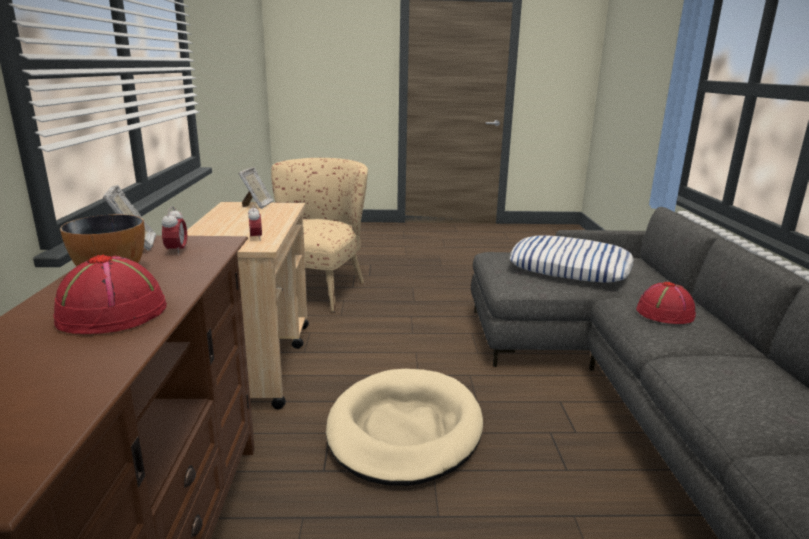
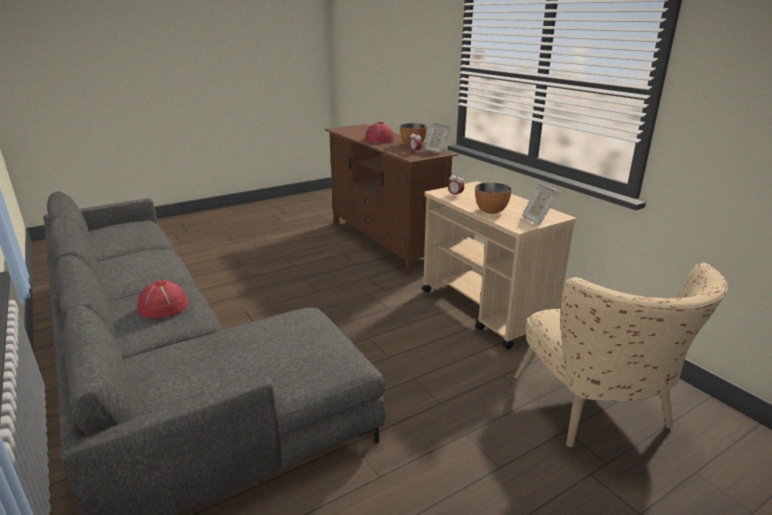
camera: 150 degrees right, 5 degrees up
(273, 218) = (490, 211): none -> bowl
(404, 430) = (345, 302): beige dog bed -> none
(570, 268) = (248, 356): pillow -> none

